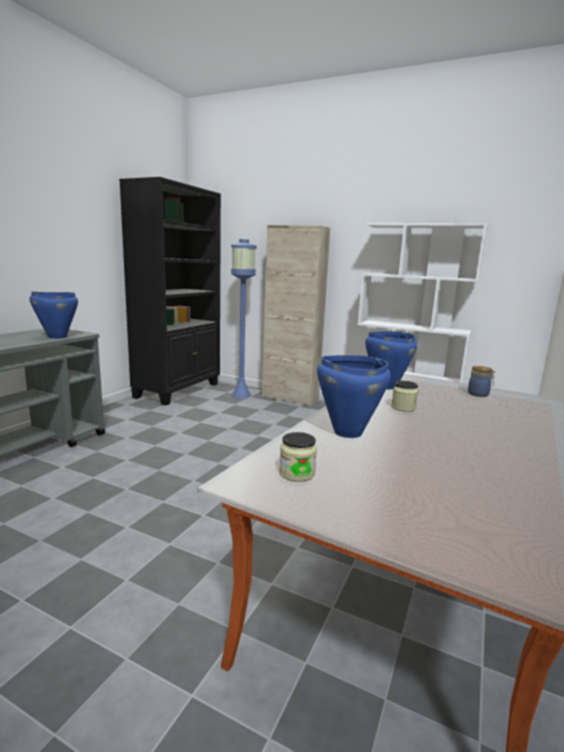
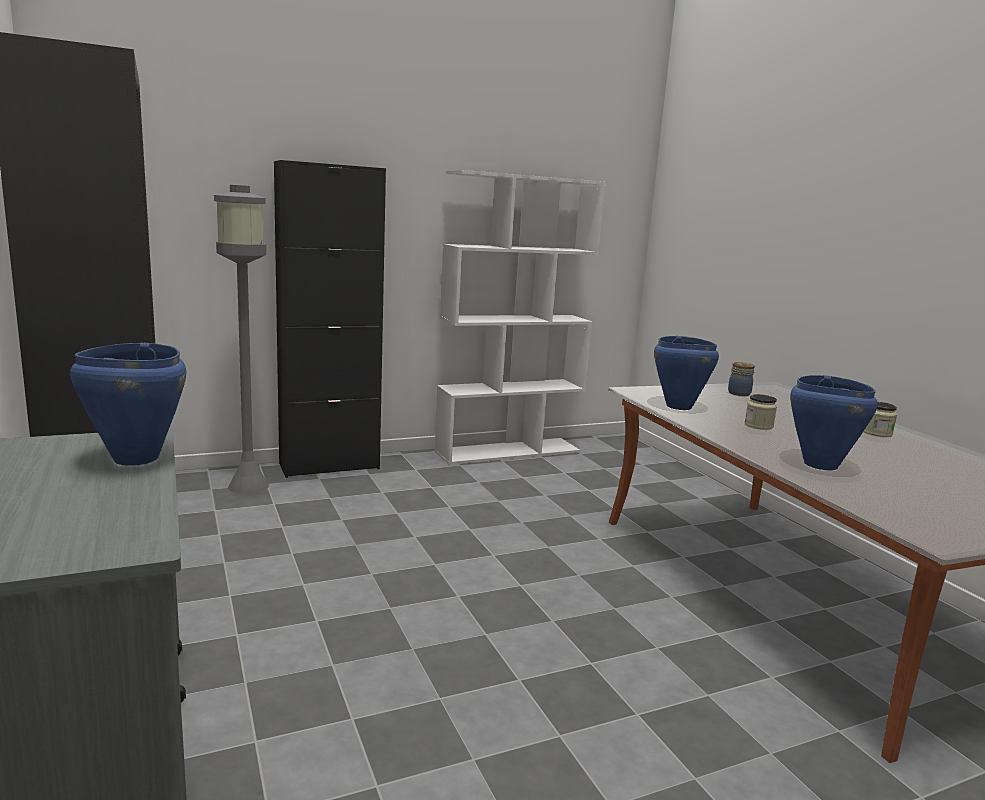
camera: 50 degrees left, 0 degrees up
(241, 395) = (248, 486): blue floor lamp -> grey floor lamp
(290, 398) = (329, 466): beige cabinet -> black cabinet
(297, 473) = (922, 513): jar -> jar (877, 433)

